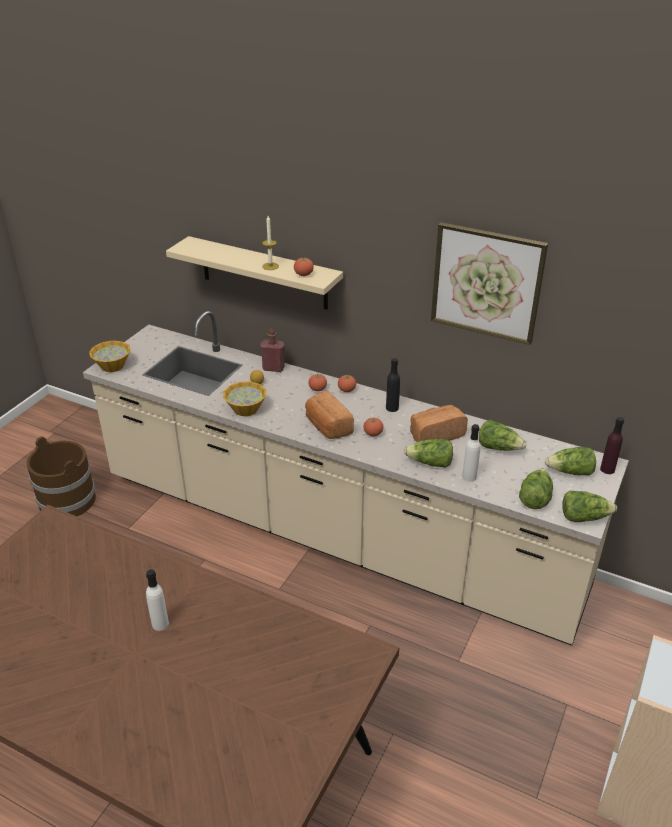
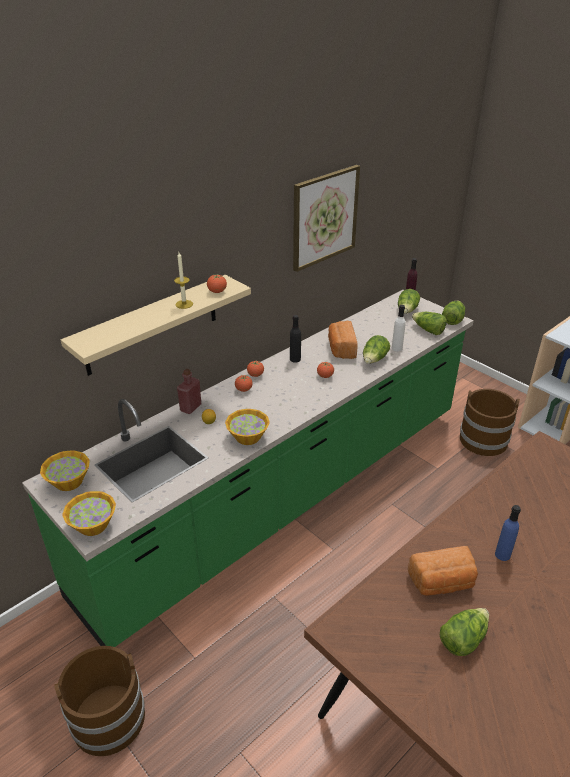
camera: 70 degrees left, 0 degrees up
(155, 341) = (69, 481): none -> bowl
(160, 624) = (502, 554): white bottle -> blue bottle
(327, 427) = (303, 396): bread -> bread (442, 583)
(336, 534) = (285, 496): beige counter -> green counter
(498, 447) = (369, 328): lettuce -> lettuce (462, 639)
(550, 706) = (483, 440): none -> brown bucket

